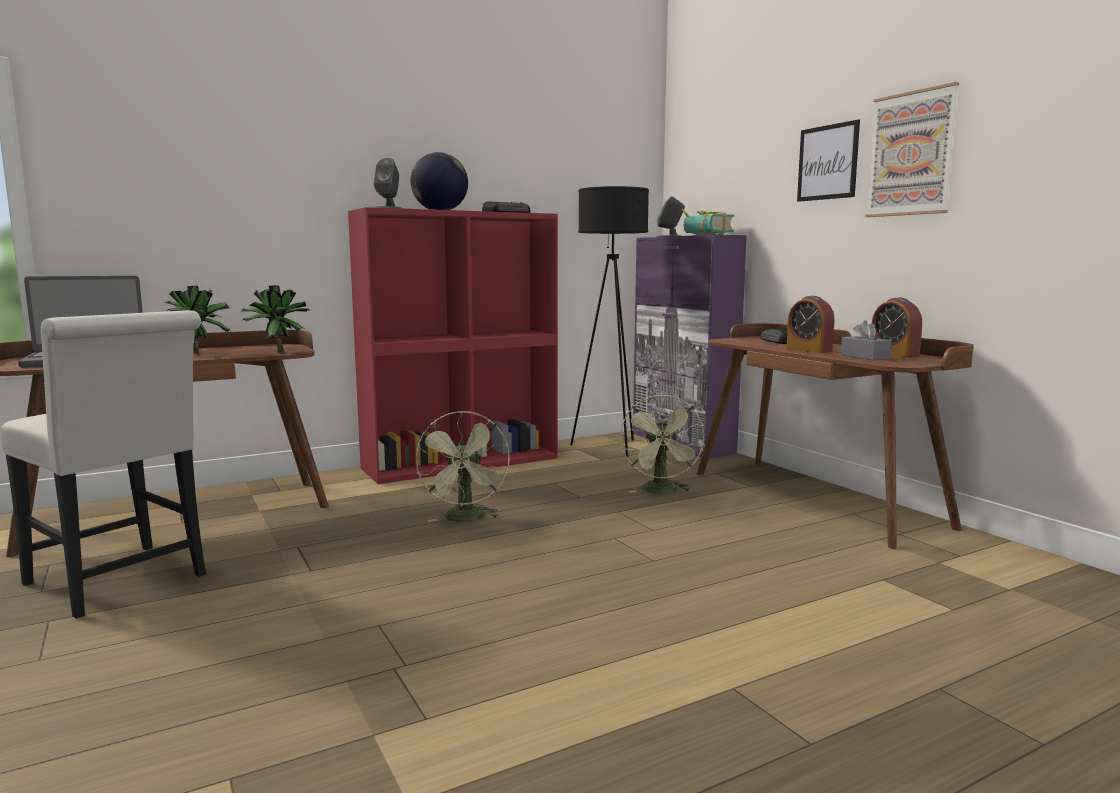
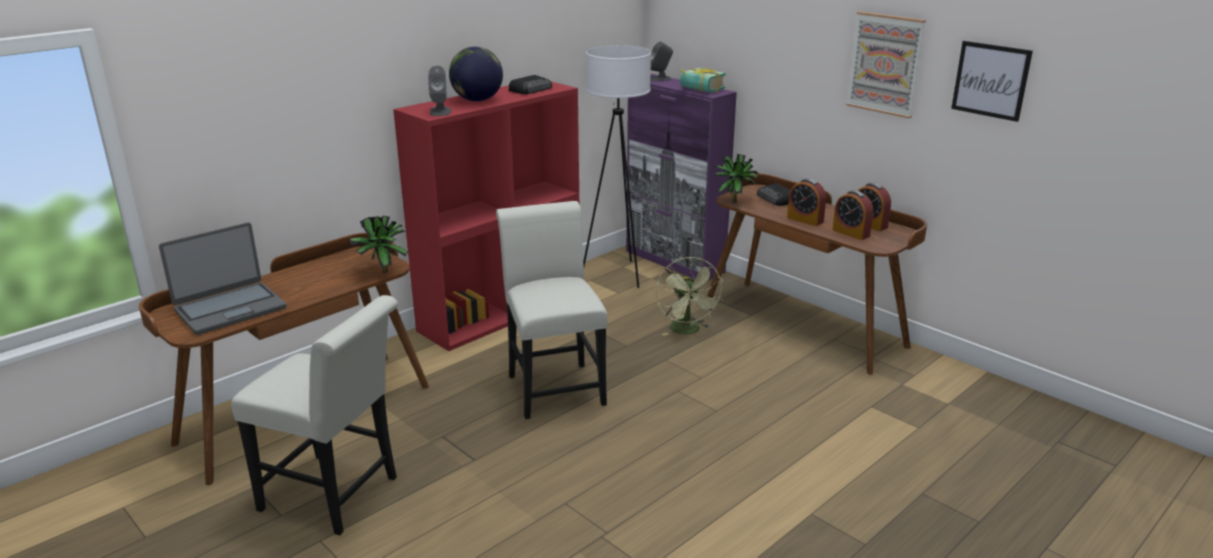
camera: 15 degrees left, 15 degrees up
(199, 353) = (311, 280): potted plant -> potted plant (734, 201)
(466, 519) = (554, 386): green fan -> white chair
(610, 447) = (617, 275): black floor lamp -> white floor lamp
(827, 162) = (814, 49): picture -> picture (990, 80)
(864, 357) = (851, 233): grey tissue box -> alarm clock

